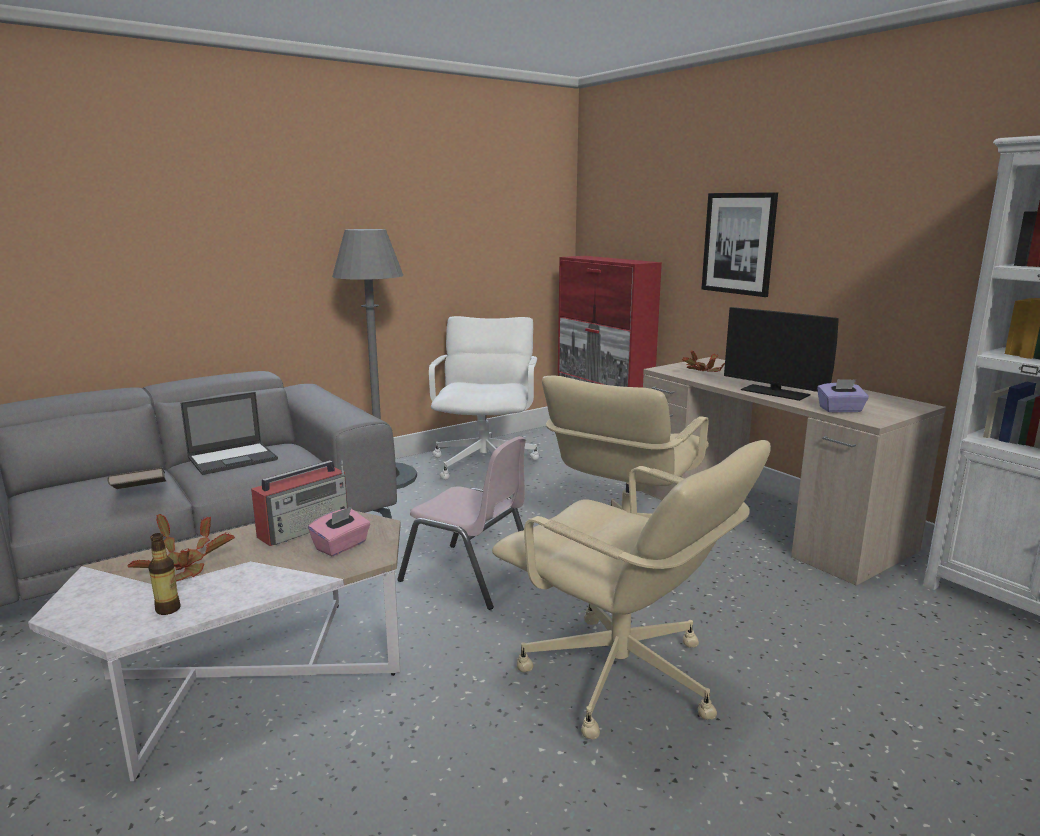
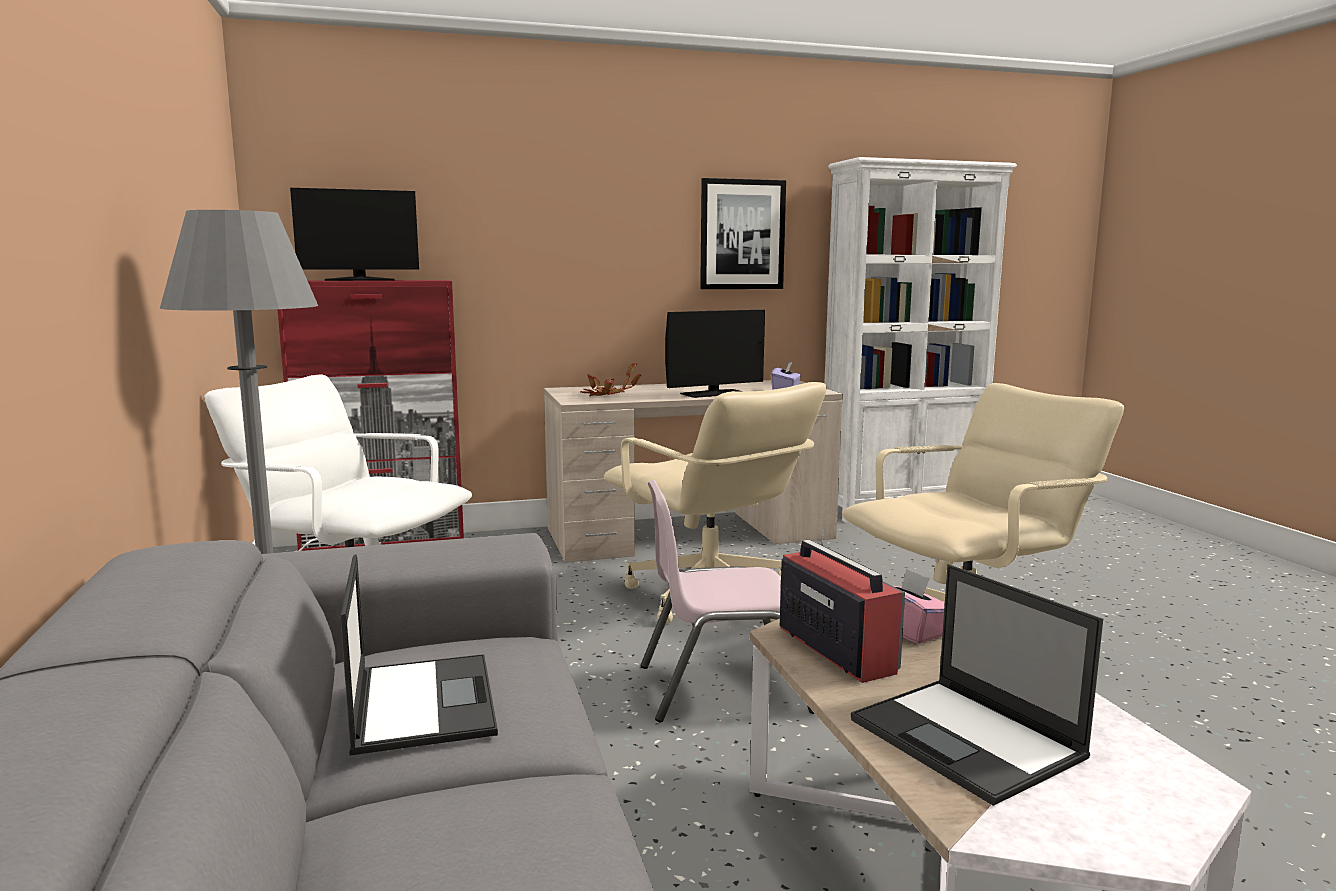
camera: 70 degrees left, 5 degrees down
(140, 494) = (560, 807): brown book -> none
(168, 609) = (1112, 746): bottle -> none
(183, 567) = (968, 739): potted plant -> laptop
(469, 576) = (722, 687): pink chair -> pink chair turned 150 degrees counterclockwise
(606, 258) = (359, 280): none -> monitor
(739, 243) = (564, 251): picture -> picture (742, 234)

